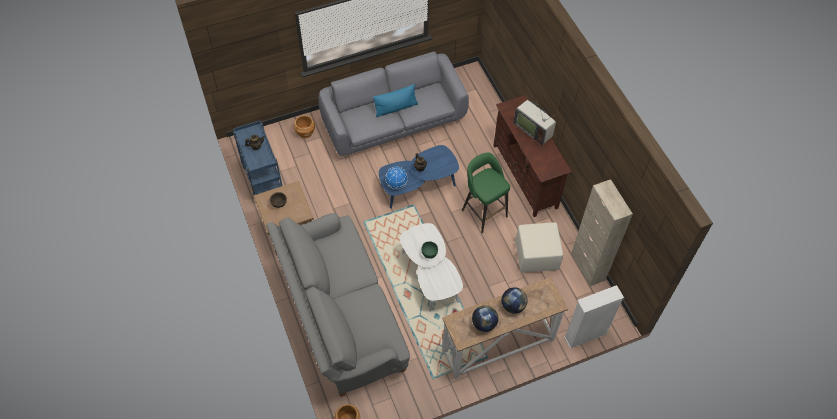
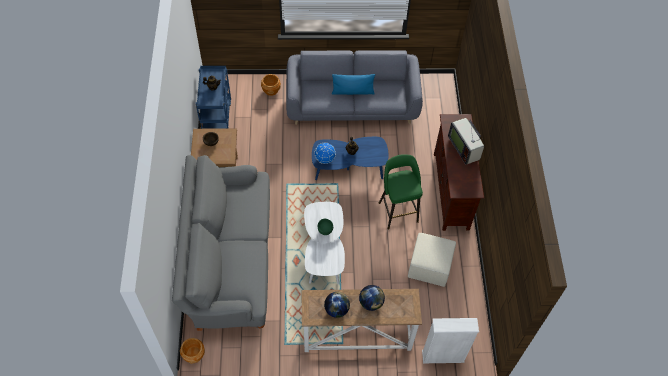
camera: 20 degrees right, 0 degrees up
(587, 267) = (473, 294): beige cabinet -> none

